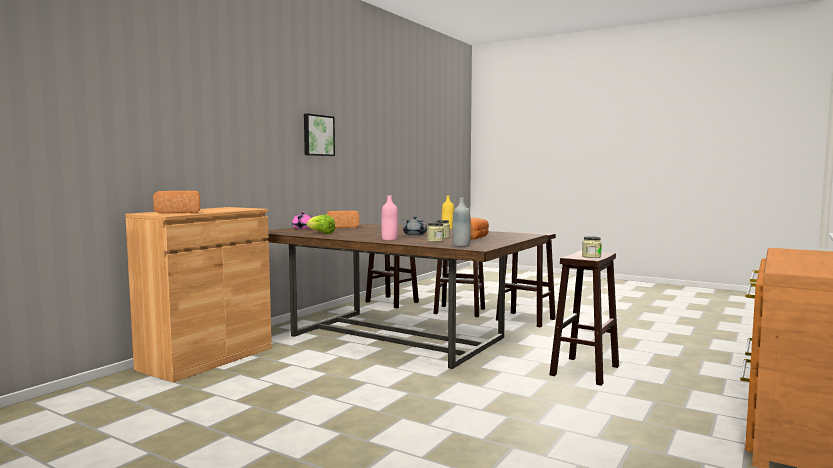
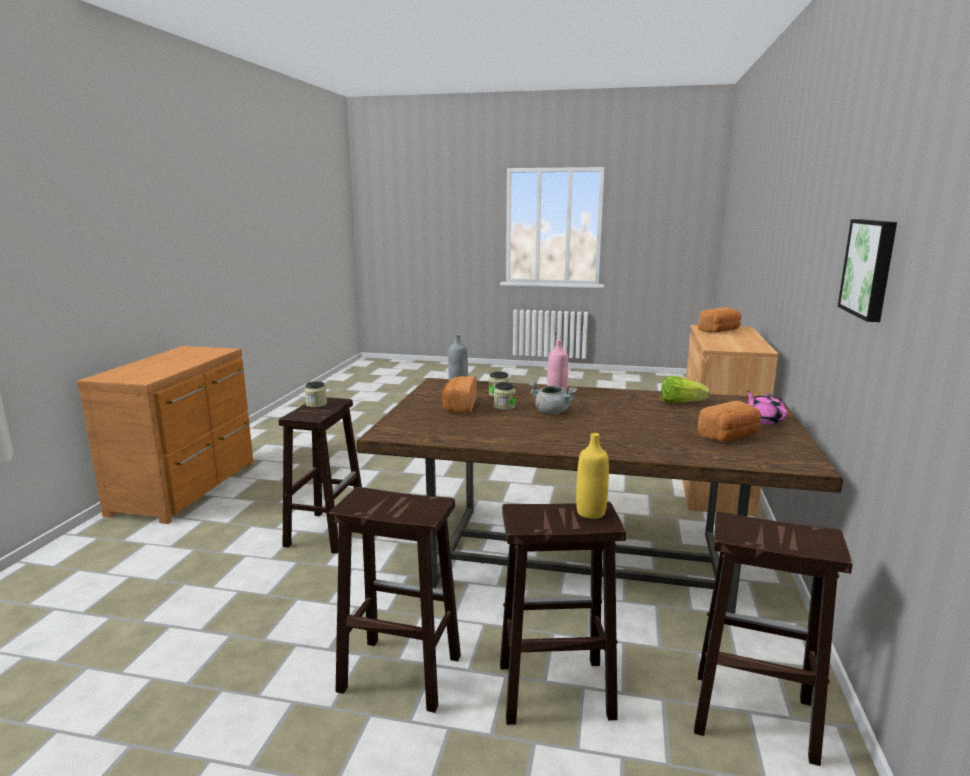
camera: 160 degrees right, 10 degrees up
(414, 234) = (552, 412): grey teapot -> grey cooking pot

